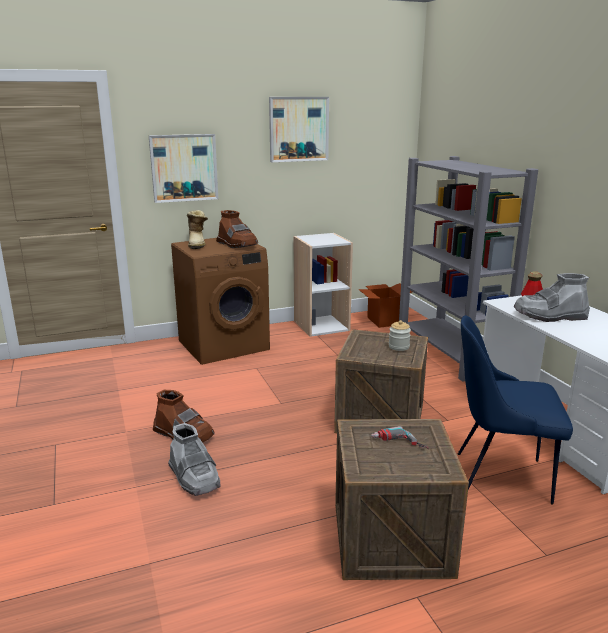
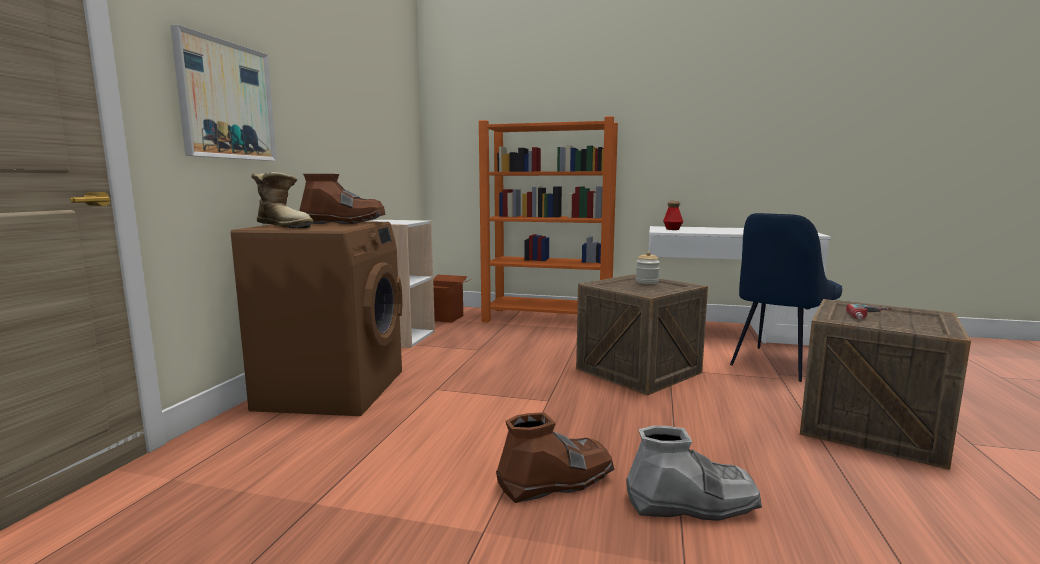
camera: 55 degrees left, 10 degrees down
(298, 129) = (343, 78): picture -> none
(450, 352) = (548, 319): grey bookcase -> orange bookcase
(550, 316) = (707, 231): grey boot -> none

